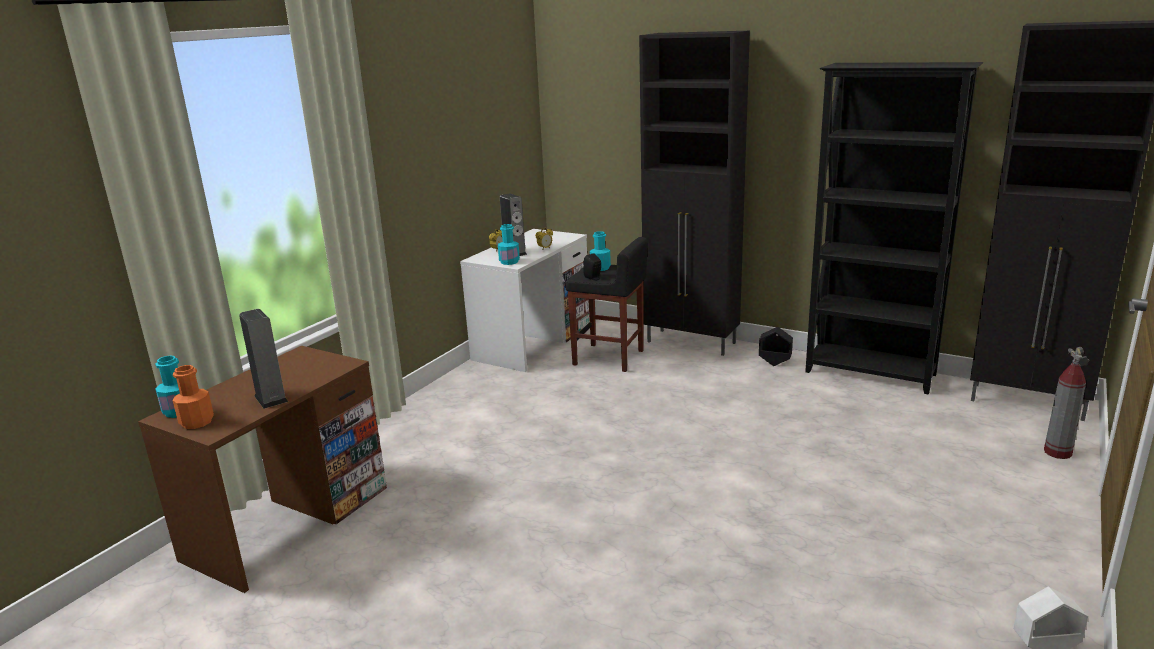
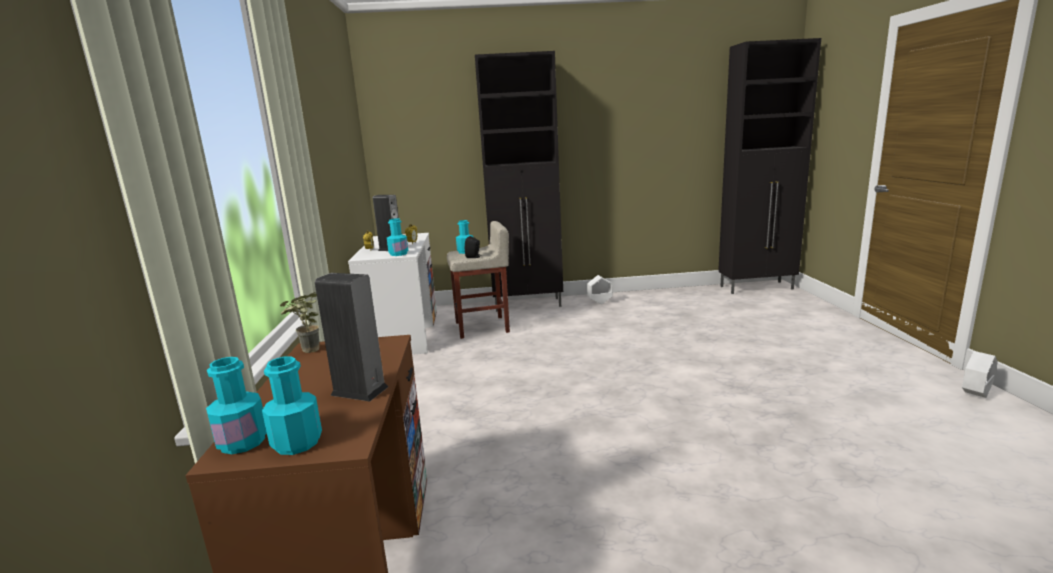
camera: 35 degrees left, 5 degrees down
(197, 422) = (297, 443): orange bottle -> turquoise bottle
(293, 355) = (307, 352): none -> potted plant
(609, 358) = (483, 327): black stool -> beige stool
(774, 363) = (600, 303): black planter -> white planter
(871, 374) = (662, 294): black bookcase -> none
(1057, 452) = (809, 305): fire extinguisher -> none

